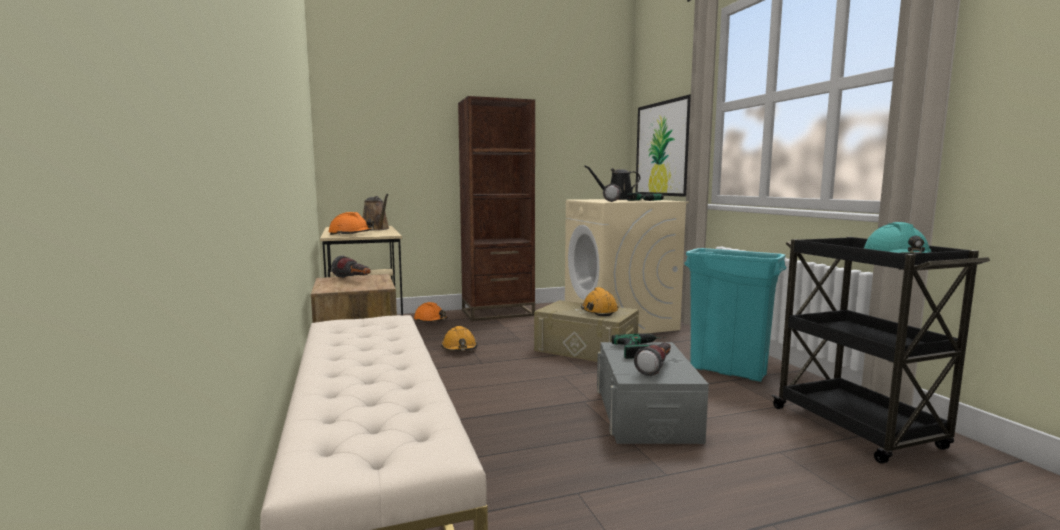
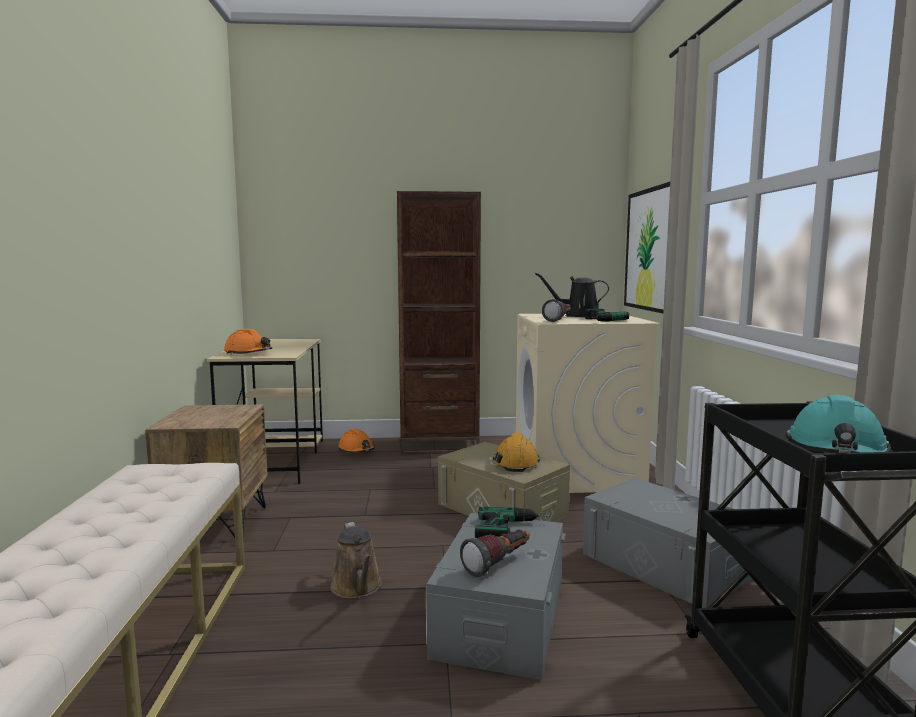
camera: 15 degrees right, 0 degrees up
(354, 280) = (215, 411): flashlight -> none
(376, 229) = (291, 345): brown watering can -> brown watering can (357, 587)
(459, 348) = (356, 492): orange hard hat -> none
(728, 371) = (664, 565): turquoise trash can -> grey storage box

